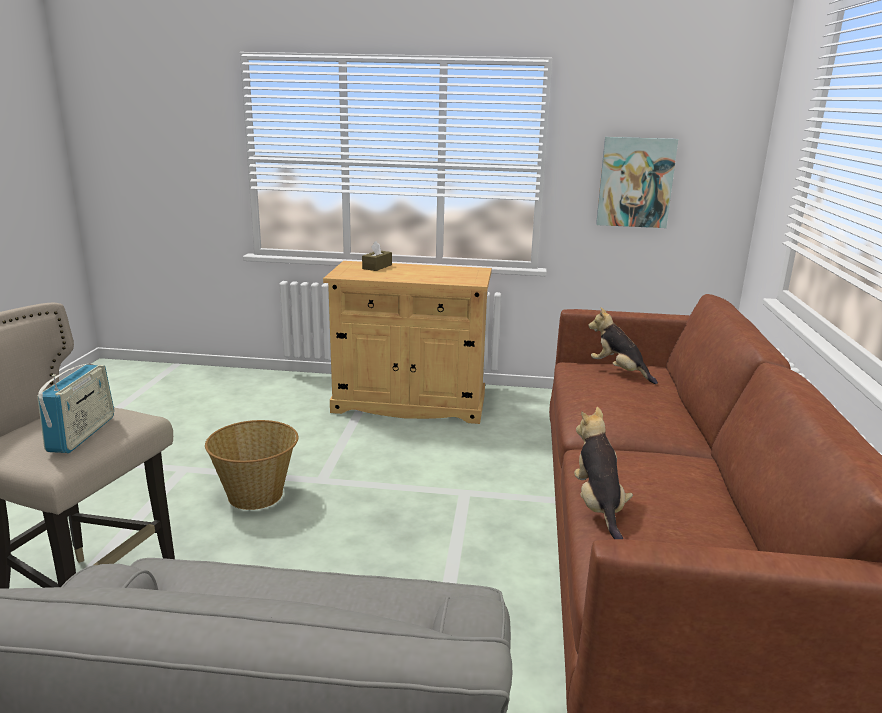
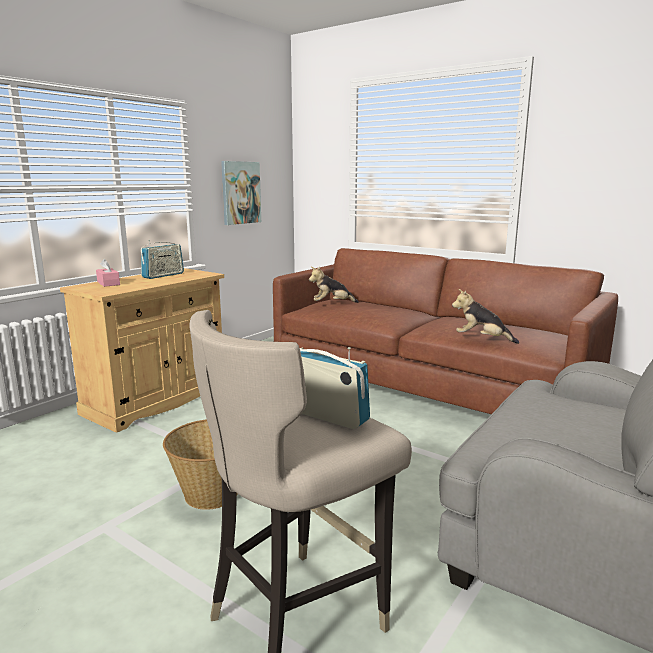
camera: 60 degrees left, 5 degrees down
(377, 267) = (108, 283): brown tissue box -> pink tissue box
(439, 272) = (163, 275): none -> radio

